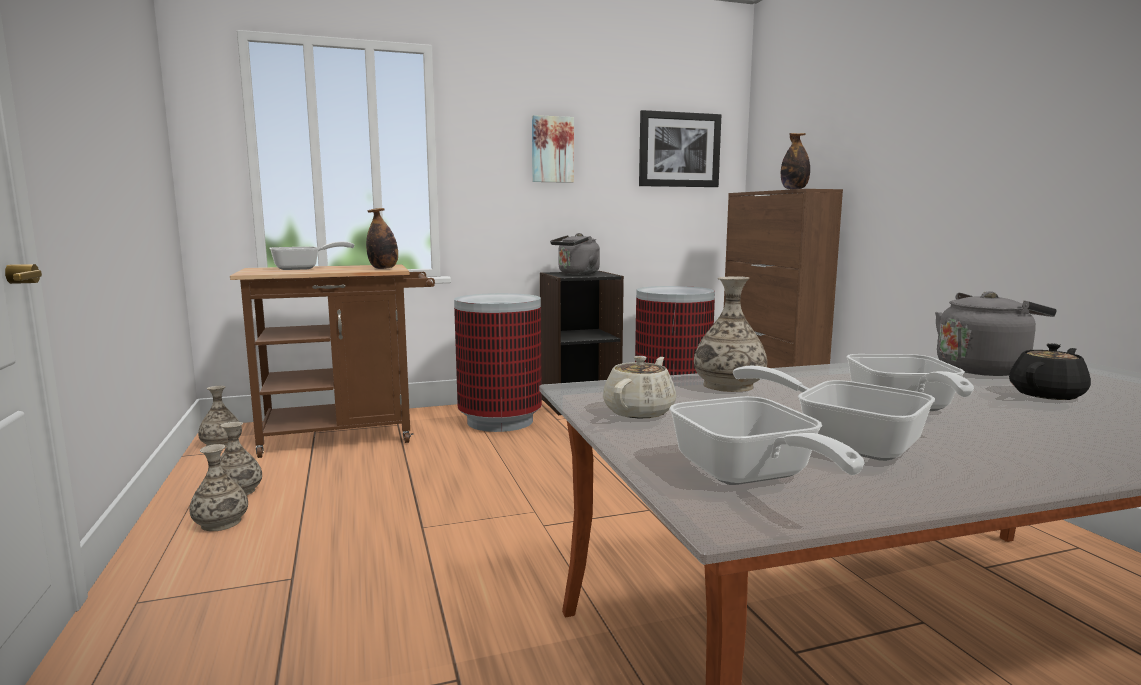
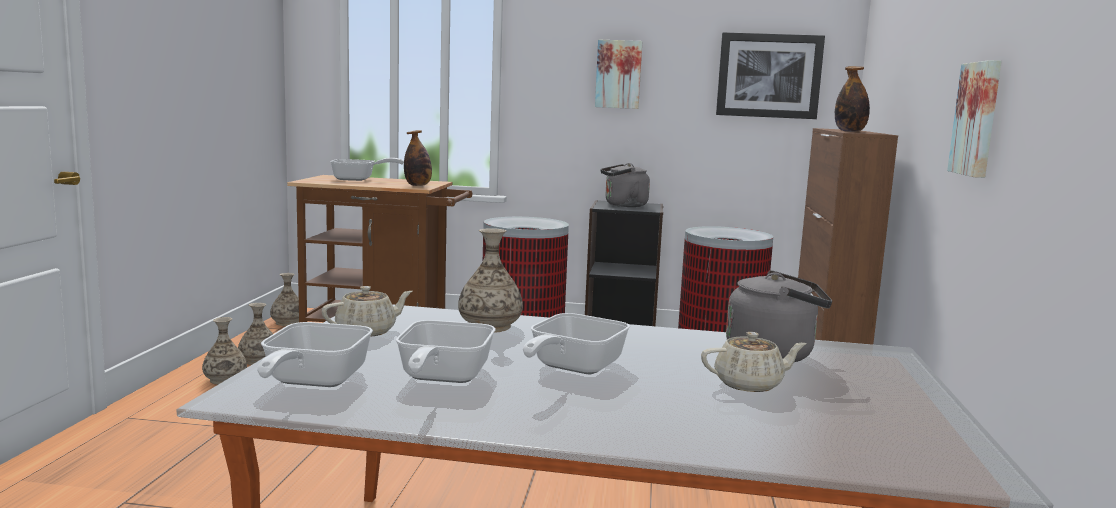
camera: 25 degrees right, 0 degrees up
(844, 442) = (441, 378): frying pan -> frying pan turned 150 degrees counterclockwise
(985, 160) = (978, 119): none -> picture
(1047, 394) = (750, 384): black teapot -> beige teapot

